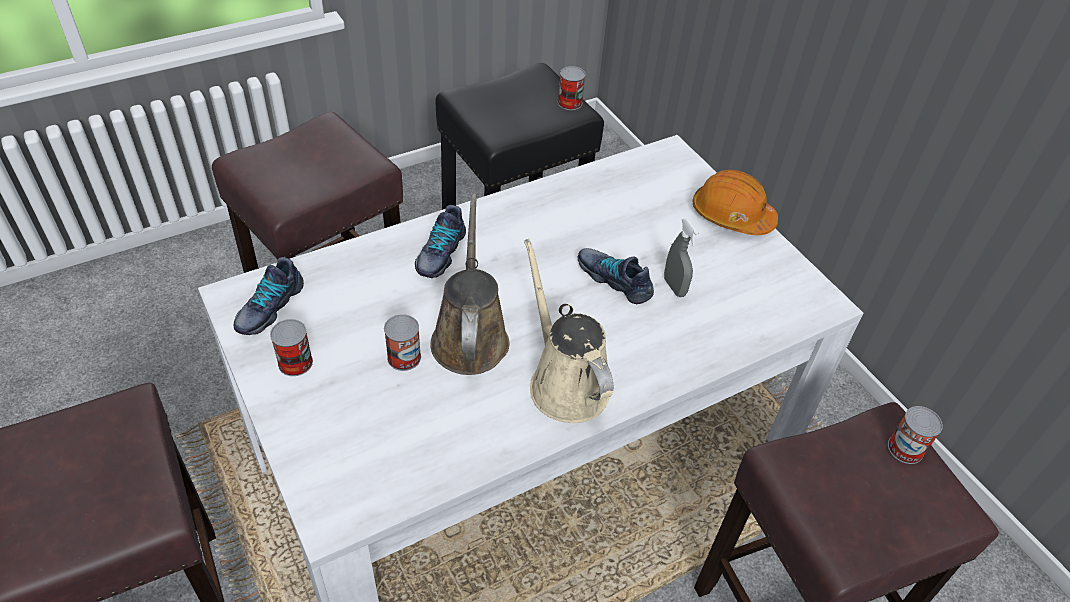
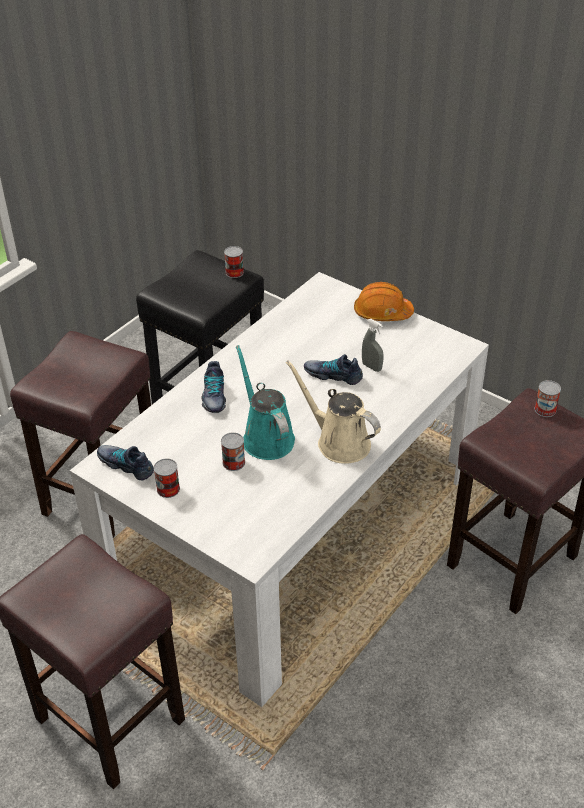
camera: 20 degrees left, 5 degrees down
(269, 307) = (126, 465): shoe -> shoe turned 120 degrees clockwise
(470, 336) = (266, 437): brown watering can -> turquoise watering can

